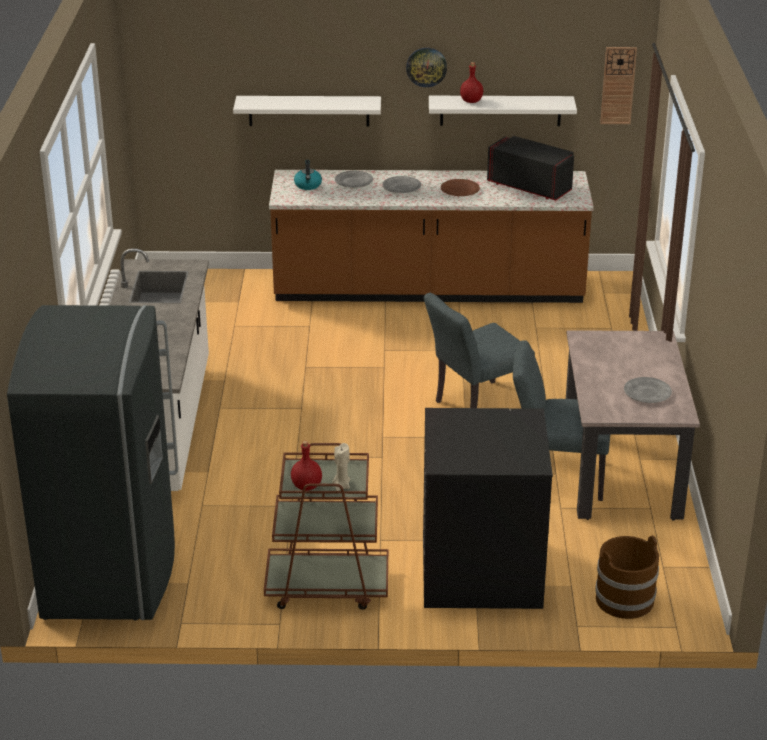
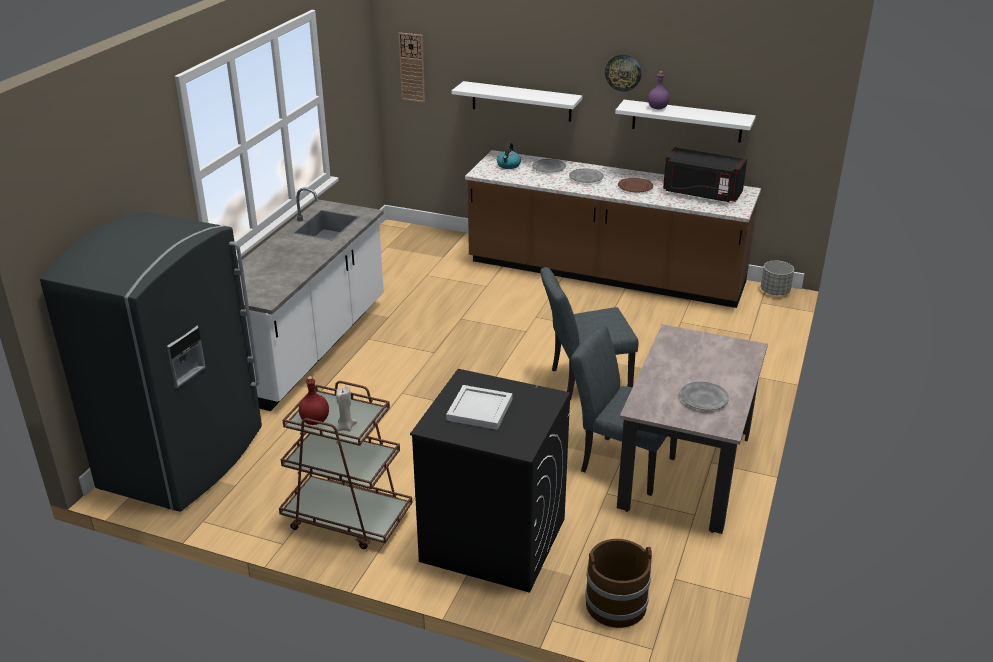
camera: 20 degrees right, 0 degrees up
(471, 101) = (658, 108): red bottle -> purple bottle
(473, 441) = (478, 410): none -> white tray
(531, 186) = (701, 193): black microwave -> black microwave turned 150 degrees clockwise
(611, 279) = (775, 292): none -> grey planter
(618, 85) = (799, 110): wall clock -> wall clock (412, 67)

